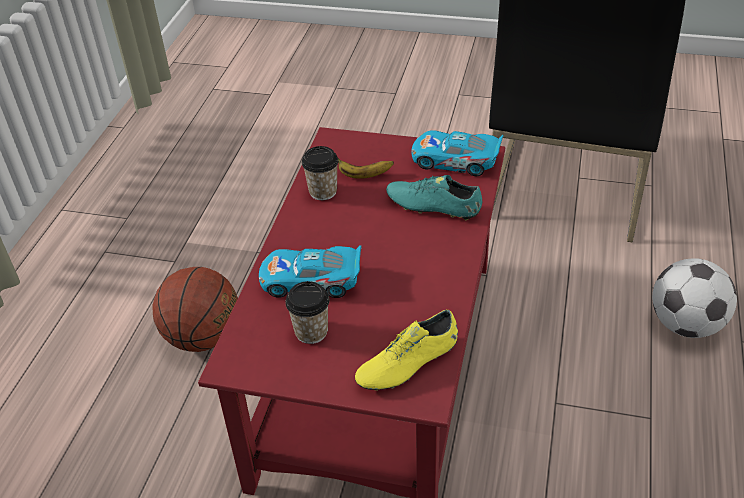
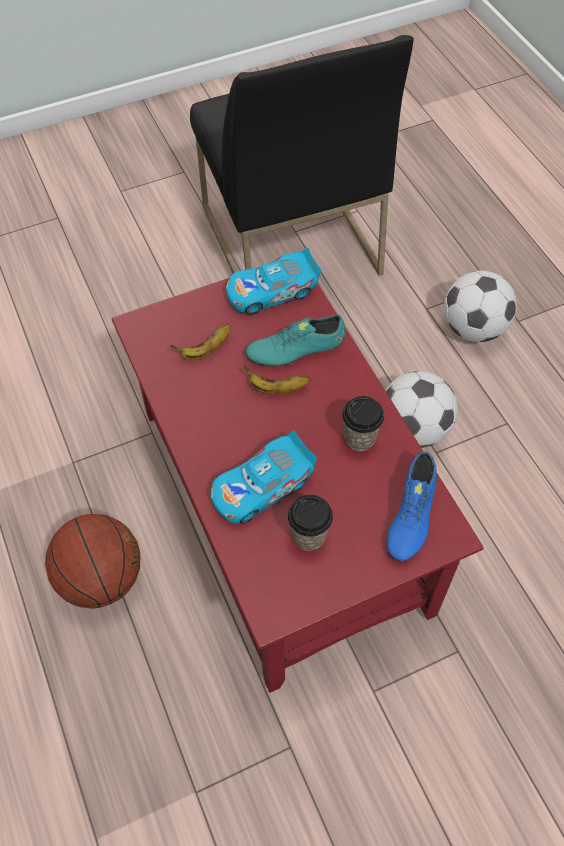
camera: 40 degrees left, 15 degrees up
(323, 191) = (184, 388): cup -> cup (359, 438)
(391, 224) = (276, 388): none -> banana
(407, 364) = (410, 514): yellow shoe -> blue shoe
(550, 373) = (413, 429): none -> football

